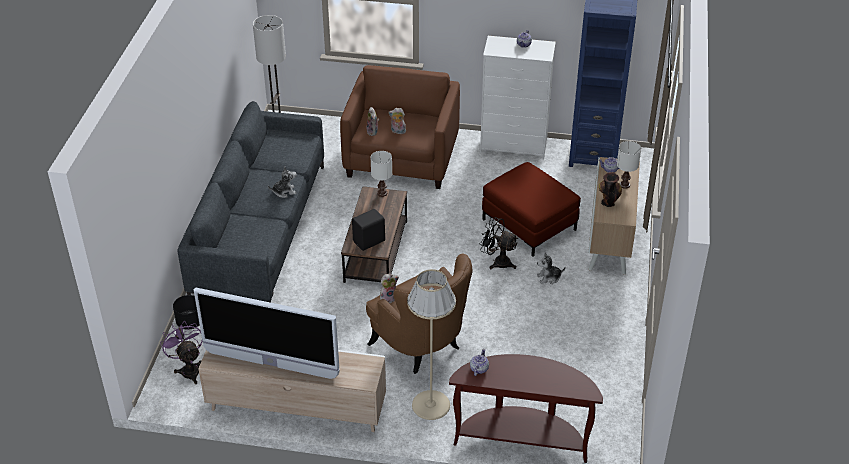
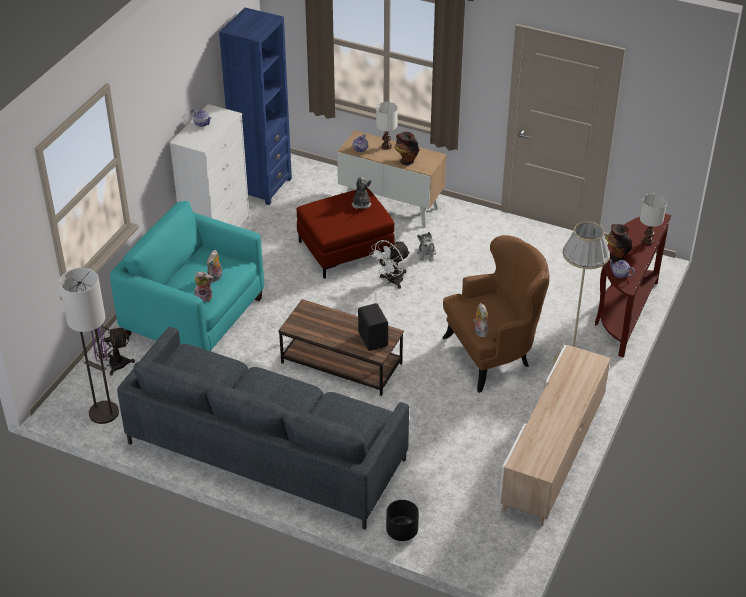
camera: 75 degrees left, 0 degrees up
(188, 369) = (476, 539): purple fan -> purple fan (112, 365)
(271, 364) = (559, 425): television -> none
(284, 192) = (278, 383): plush toy -> plush toy (361, 204)
(382, 193) = (298, 317): white table lamp -> white table lamp (648, 241)
(402, 158) = (194, 317): brown armchair -> turquoise armchair
(497, 261) = (391, 281): black fan -> white fan
(509, 363) = (616, 255): none -> vase

